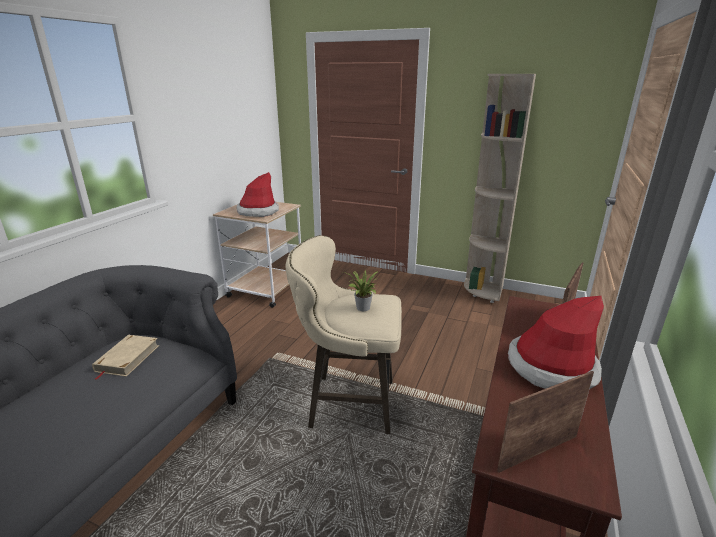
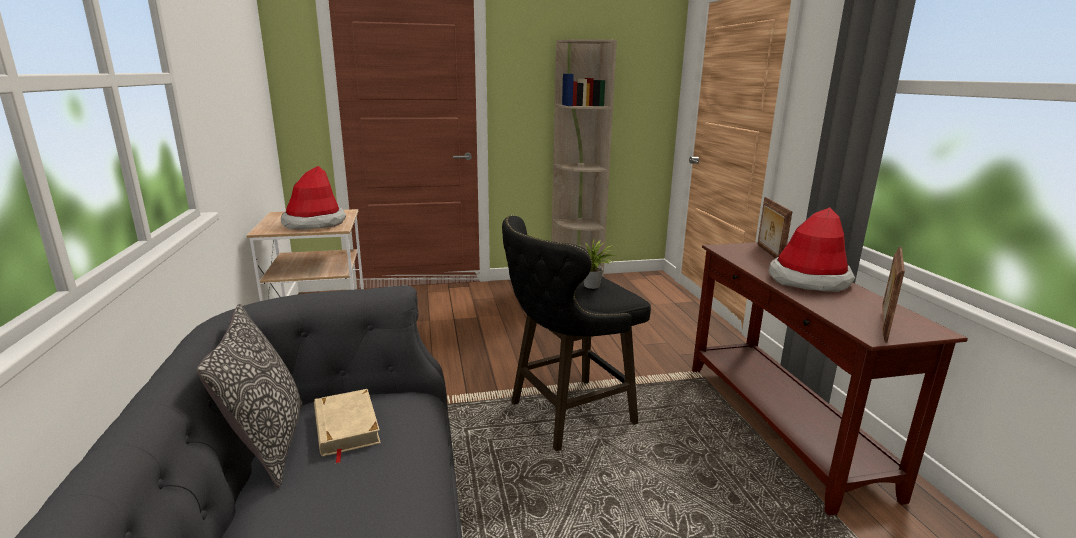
camera: 35 degrees left, 5 degrees down
(88, 353) = (269, 444): none -> pillow
(347, 403) = (566, 414): beige stool -> black stool

